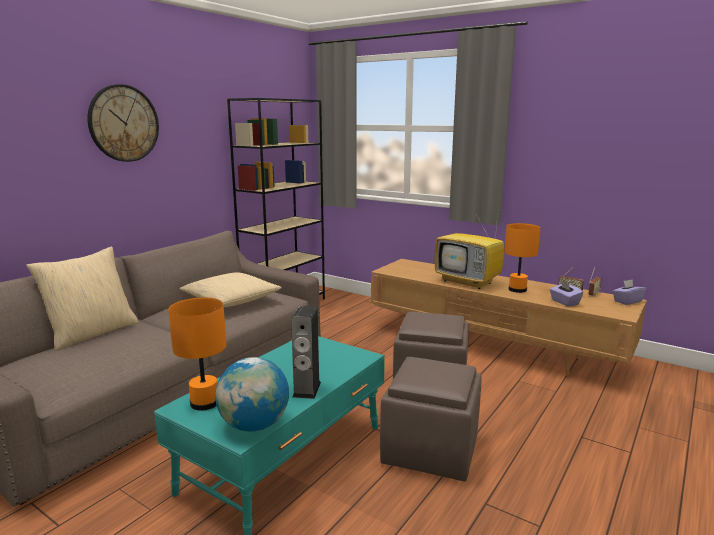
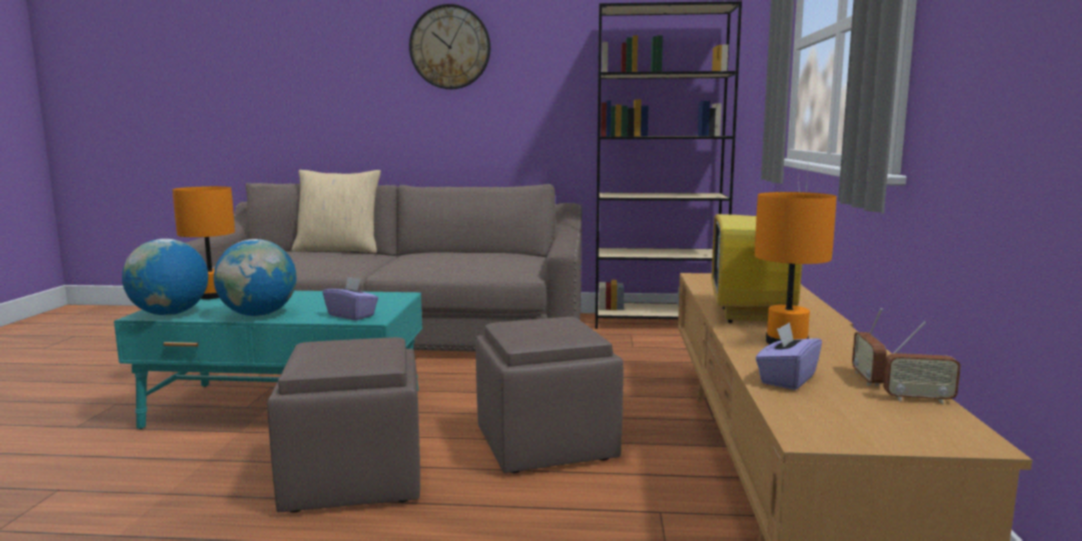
camera: 60 degrees right, 5 degrees down
(231, 300) = (472, 258): beige pillow -> none
(306, 389) = (258, 315): speaker -> globe
(627, 301) = (948, 435): purple tissue box -> purple tissue box (352, 315)

